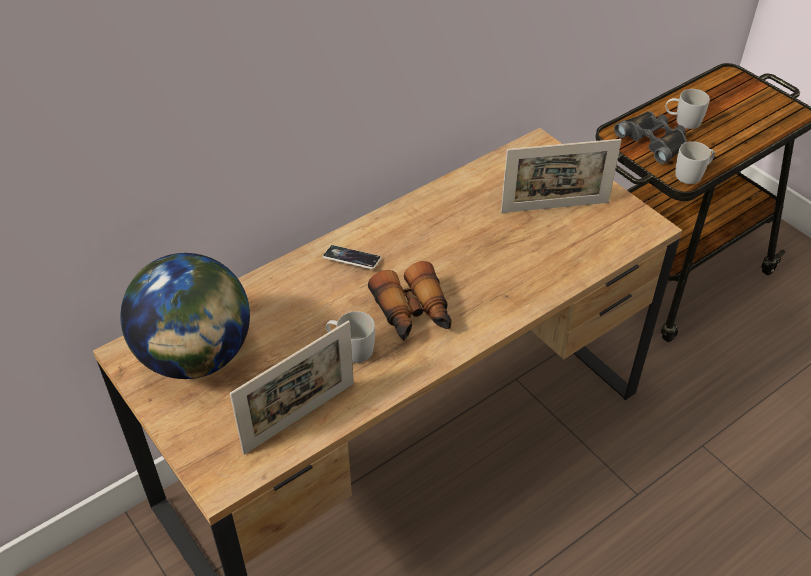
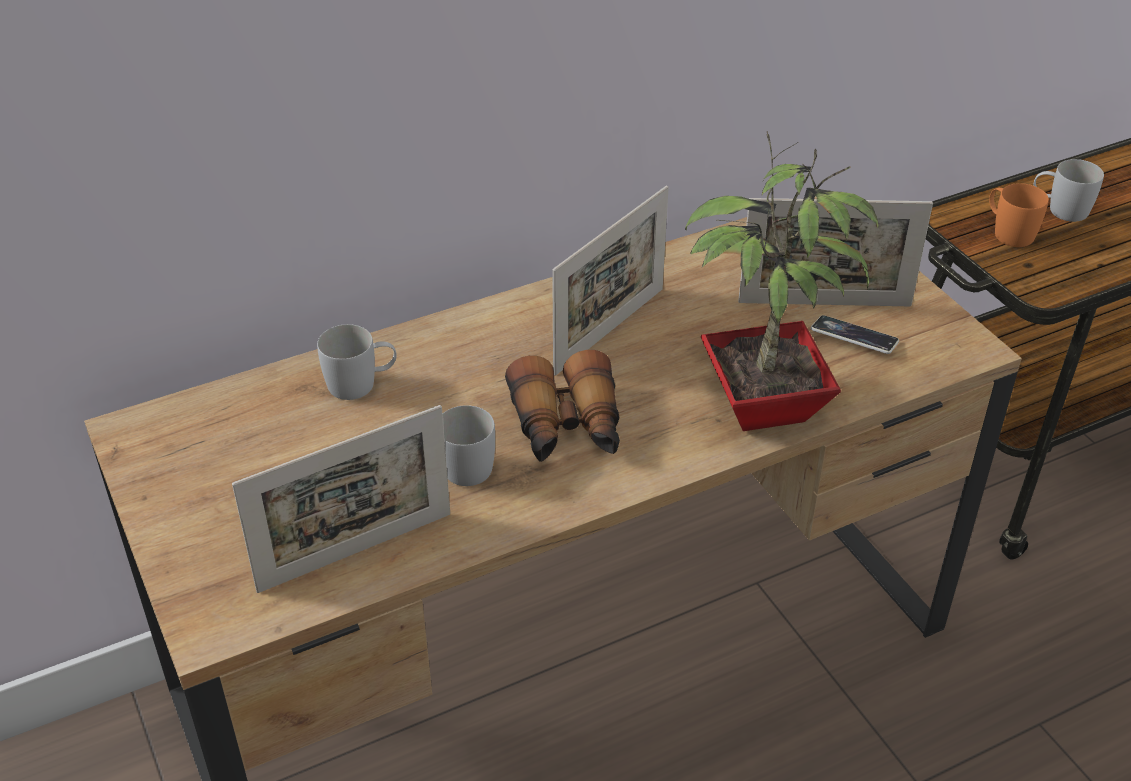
camera: 10 degrees right, 5 degrees down
(196, 356) = (229, 446): globe -> none
(352, 260) = (495, 342): phone -> phone (853, 339)
(424, 242) = (609, 330): none -> picture frame
(528, 284) = (757, 407): none -> potted plant
(654, 140) = (1007, 232): black binoculars -> orange mug
(693, 174) = (1060, 285): white mug -> white mug (361, 383)

